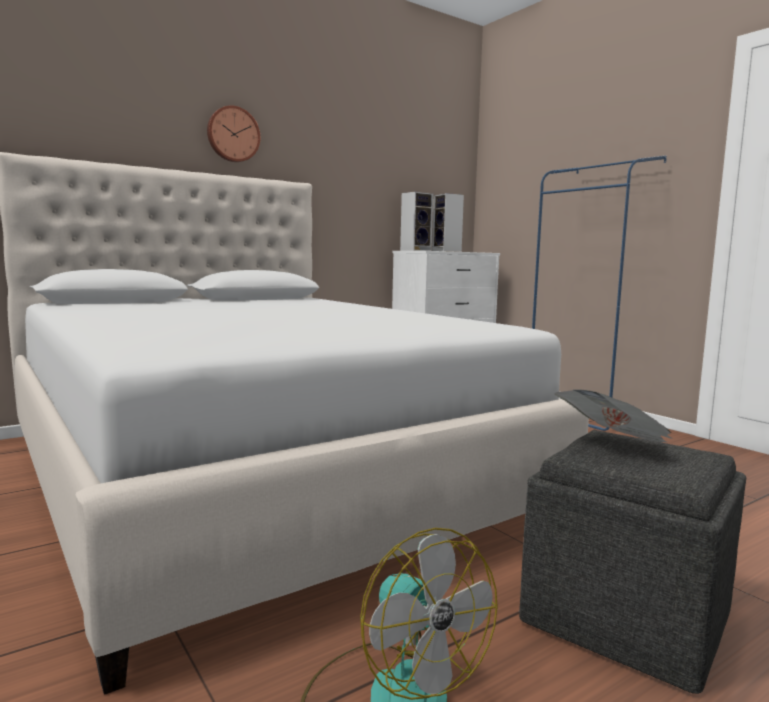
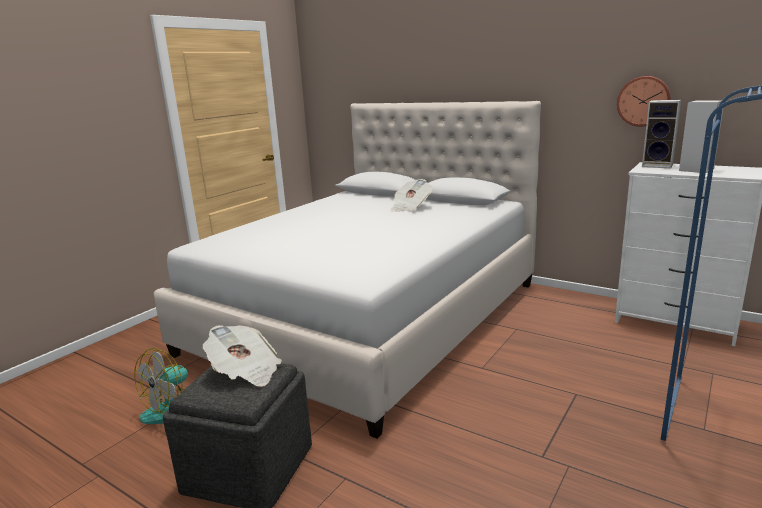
camera: 70 degrees right, 10 degrees up
(233, 134) = (481, 67): wall clock -> wall clock (643, 101)
(239, 304) = (410, 207): none -> newspaper

